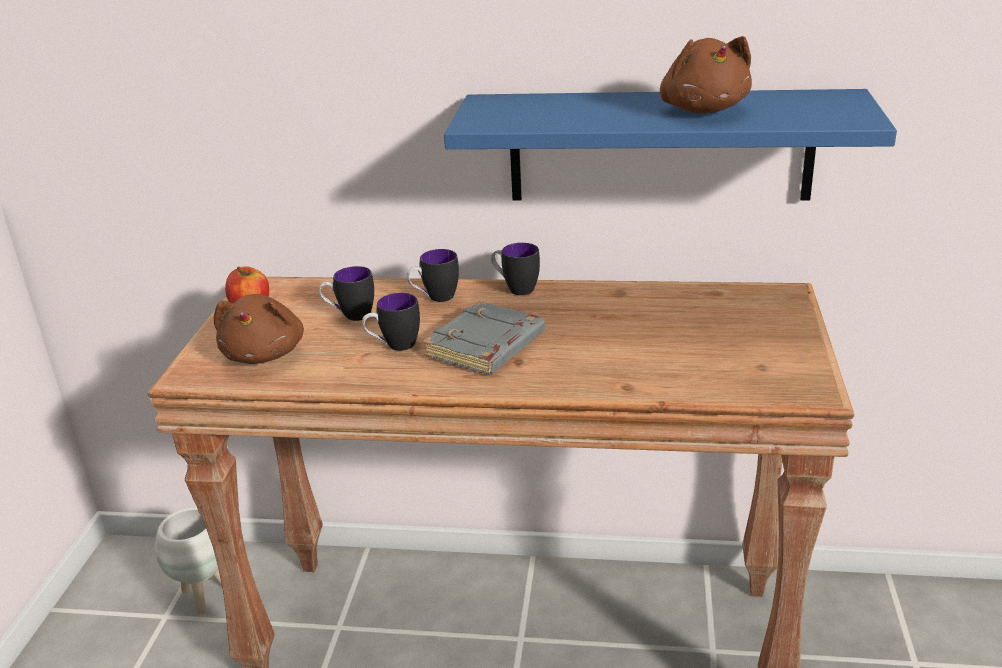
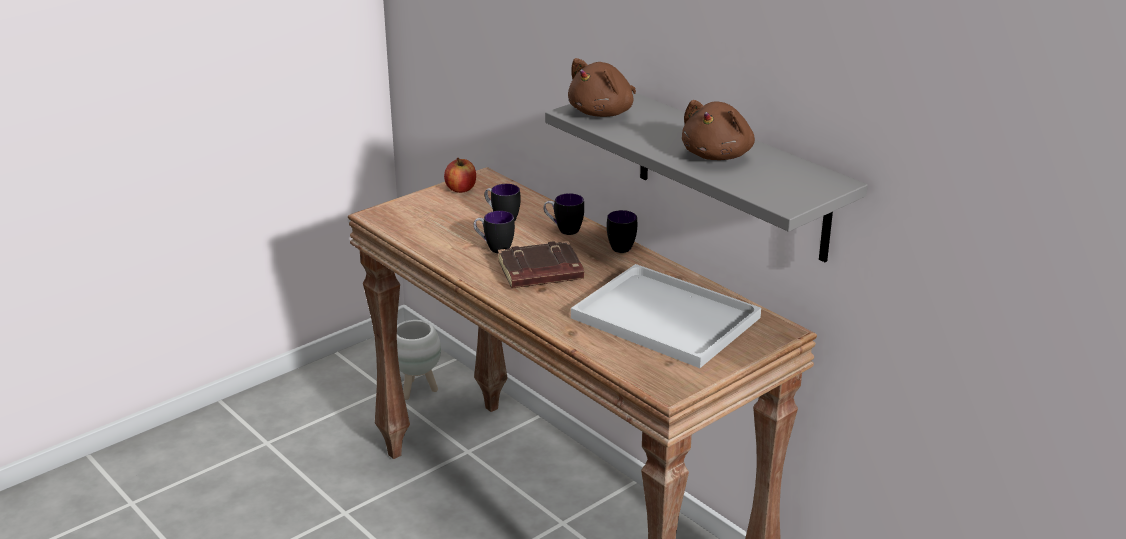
camera: 40 degrees right, 0 degrees up
(265, 354) = (426, 220): brown plush toy -> brown plush toy (603, 113)
(486, 347) = (540, 272): grey book -> brown book
(659, 146) = (731, 174): blue shelf -> grey shelf
(676, 331) = (661, 317): none -> white tray

